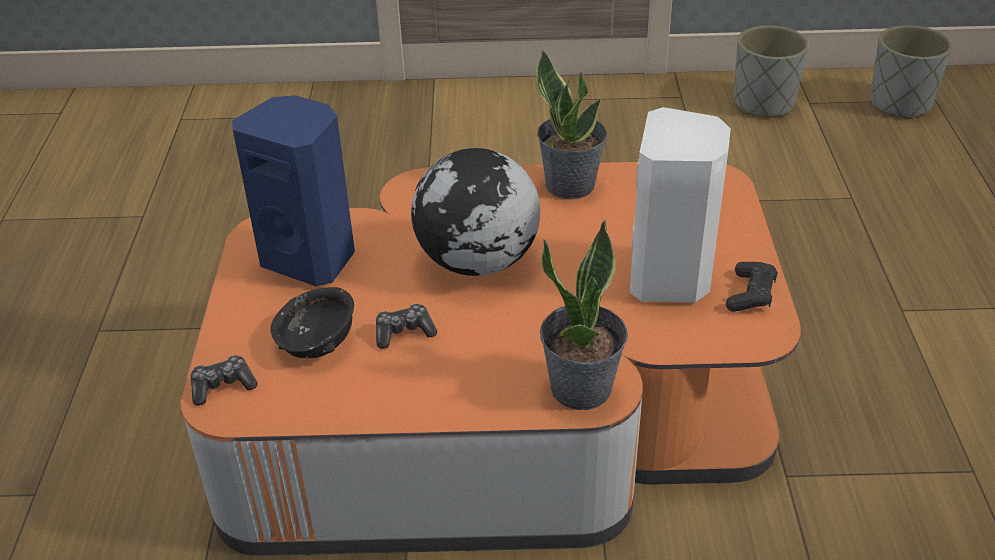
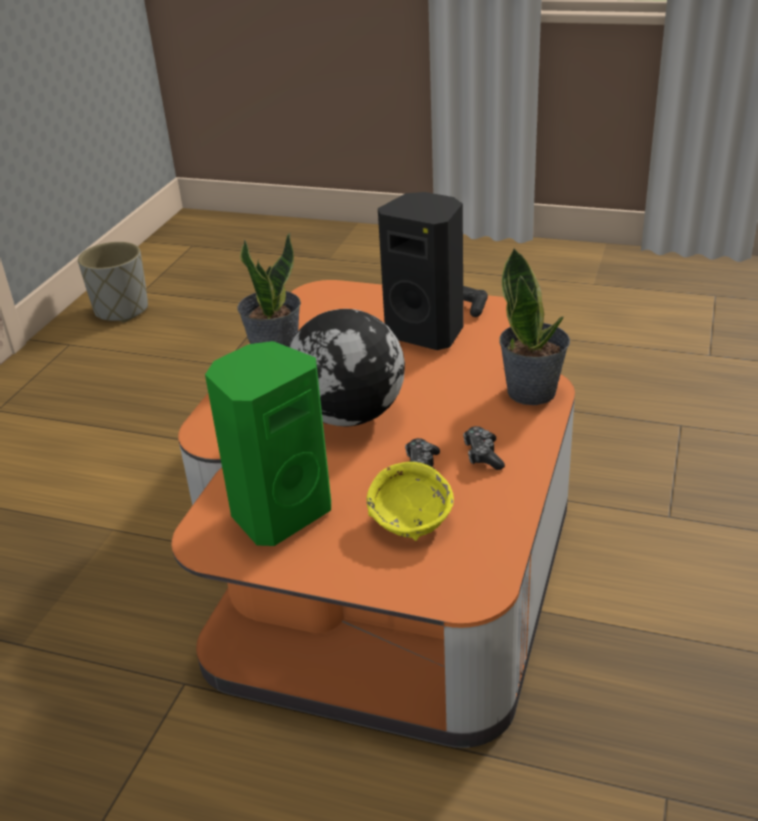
camera: 70 degrees left, 5 degrees down
(223, 386) = (446, 589): game controller -> game controller (483, 455)
(311, 258) = (279, 513): blue speaker -> green speaker
(317, 342) = (410, 520): black bowl -> yellow bowl
(671, 278) = (427, 332): white speaker -> black speaker
(900, 104) = (183, 258): grey planter -> none

